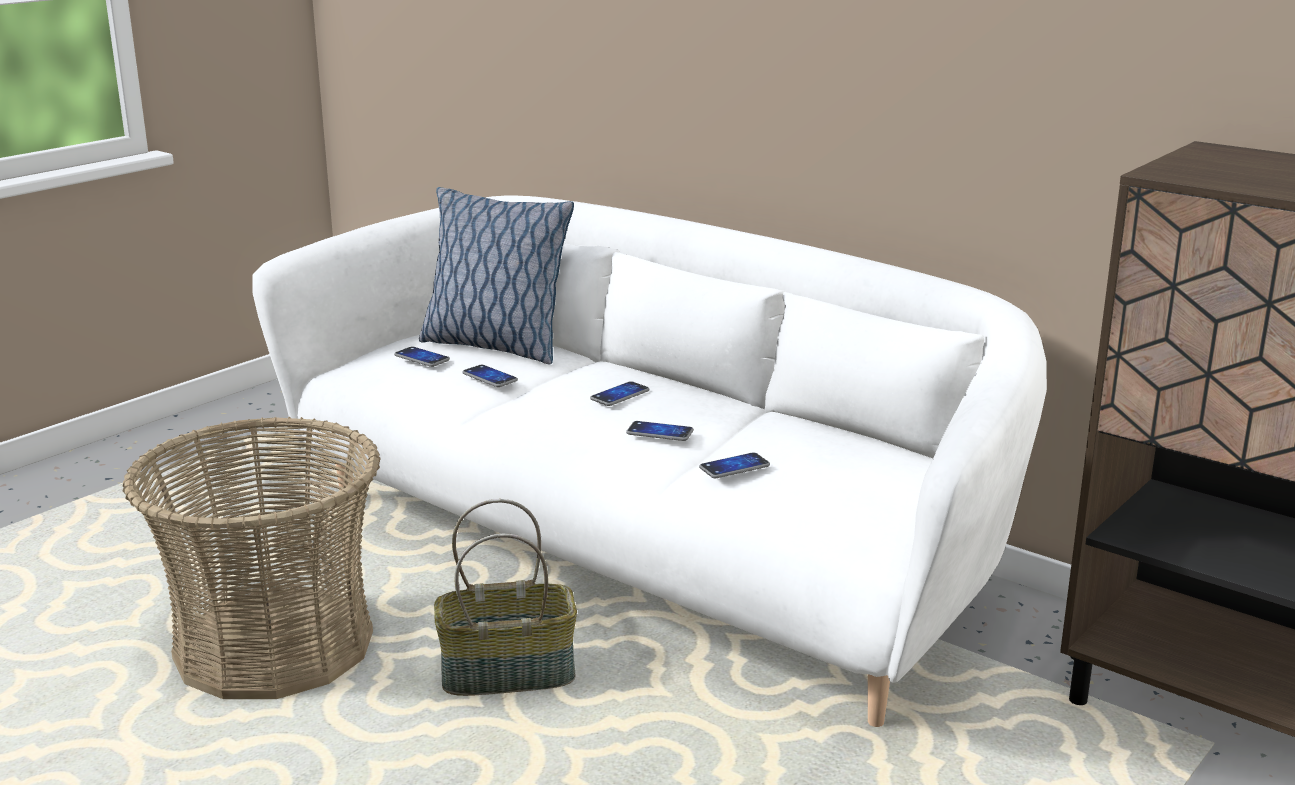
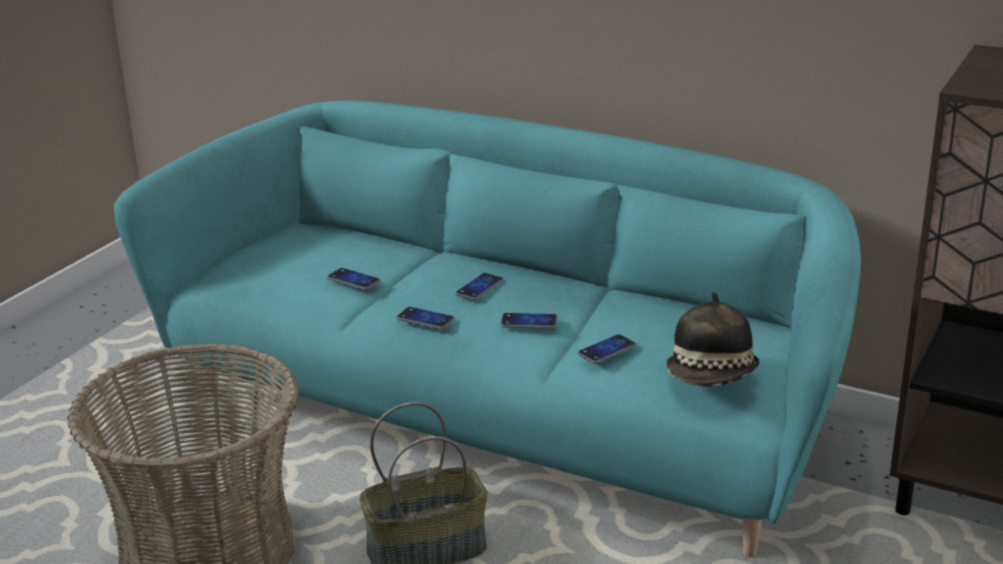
camera: 10 degrees left, 5 degrees up
(421, 358) = (282, 266): phone -> phone (425, 319)
(494, 346) = (343, 246): pillow -> none
(645, 553) = (503, 418): white sofa -> turquoise sofa
(844, 504) = (712, 377): none -> hat

